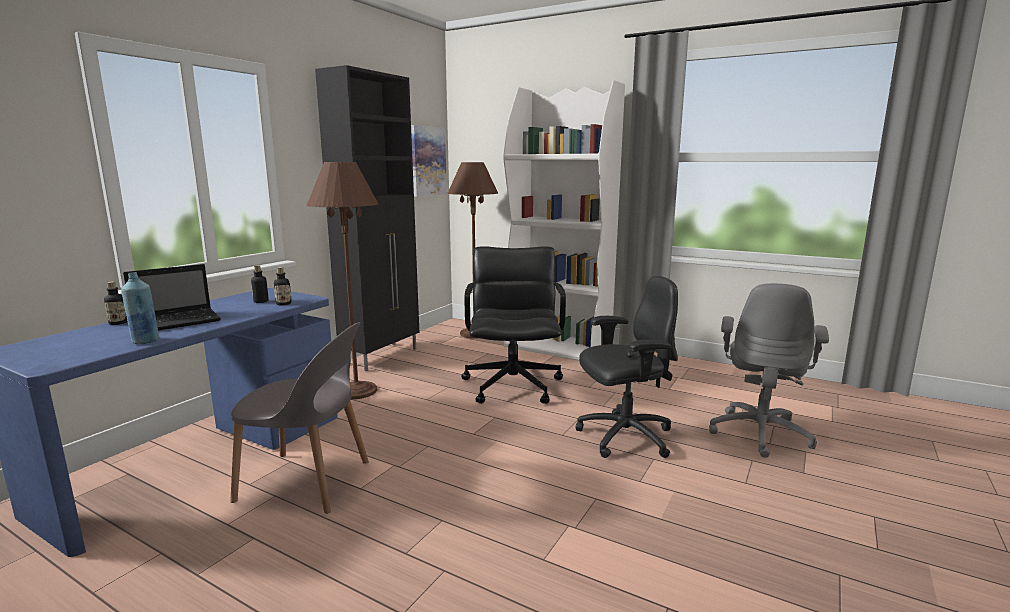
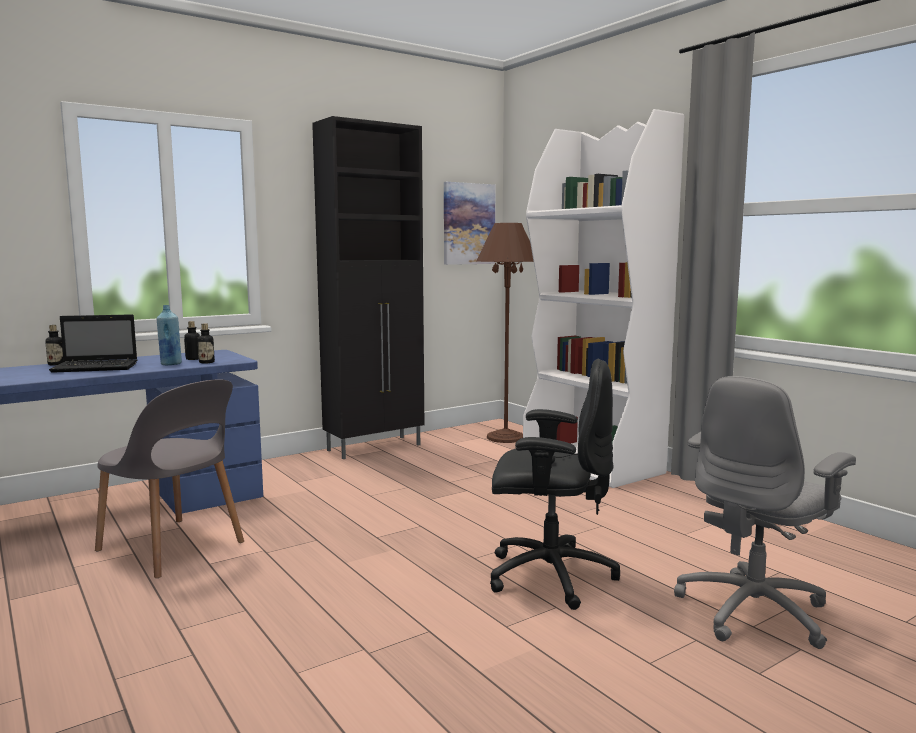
camera: 25 degrees right, 5 degrees down
(145, 341) = (44, 378): blue bottle -> blue bottle (170, 364)
(356, 391) = (311, 476): brown floor lamp -> none
(513, 385) = (483, 497): black office chair -> none

